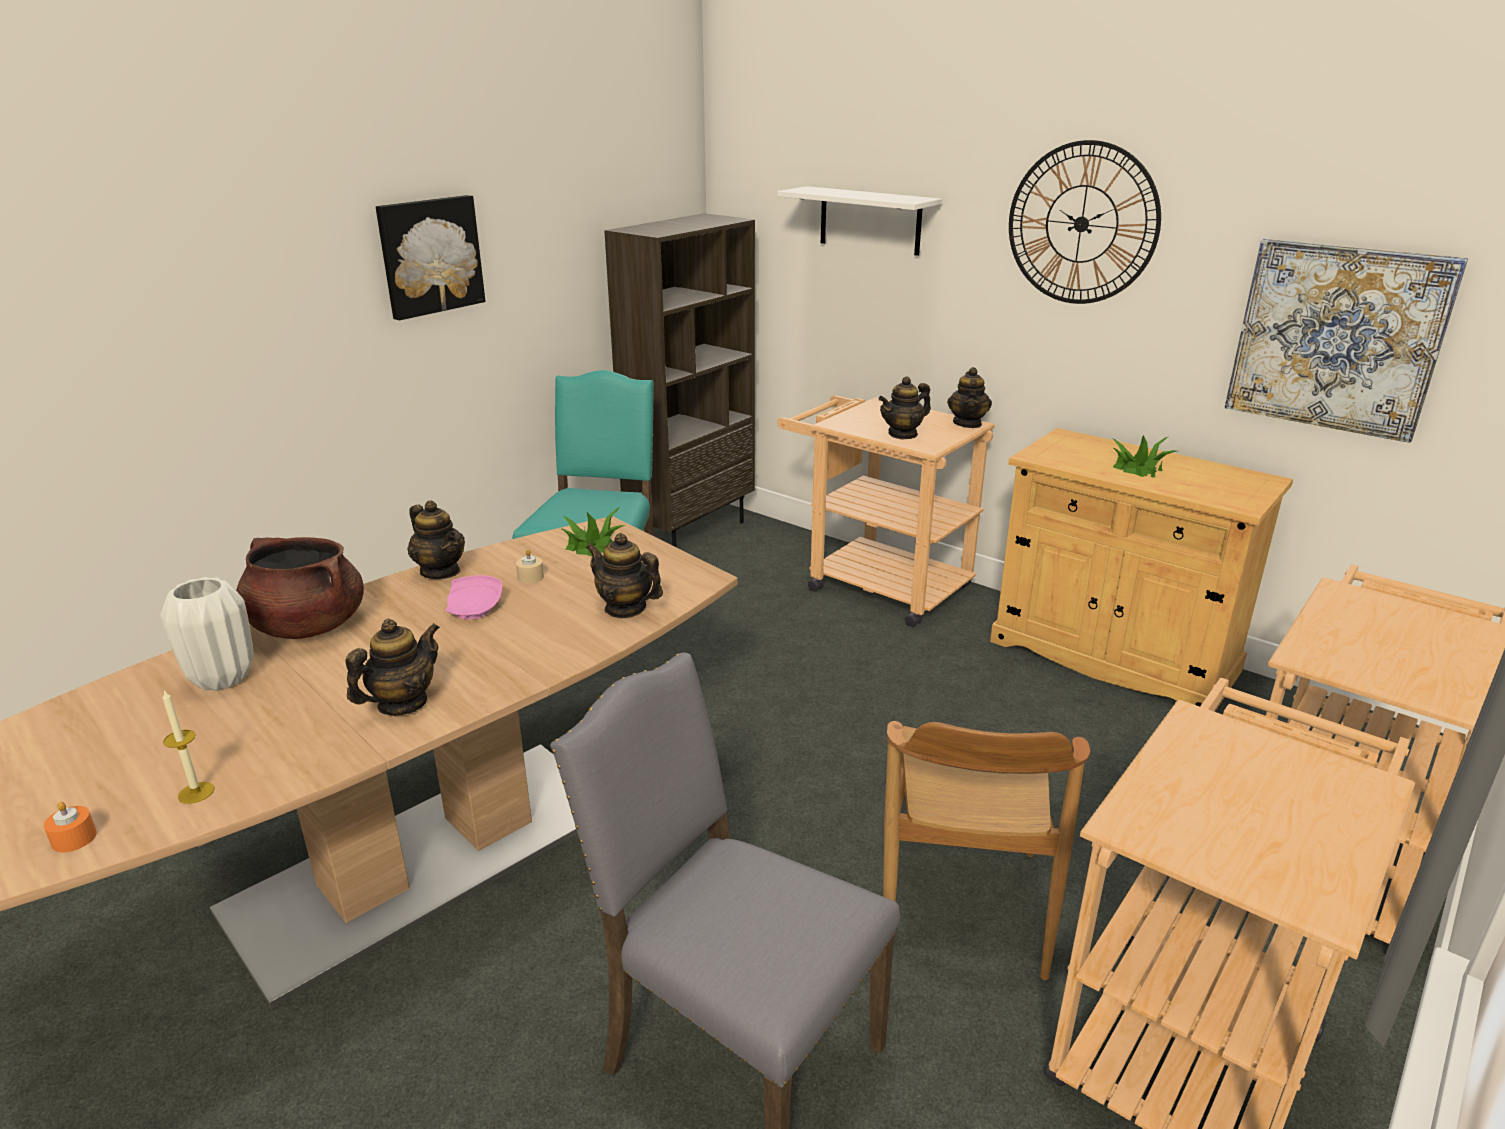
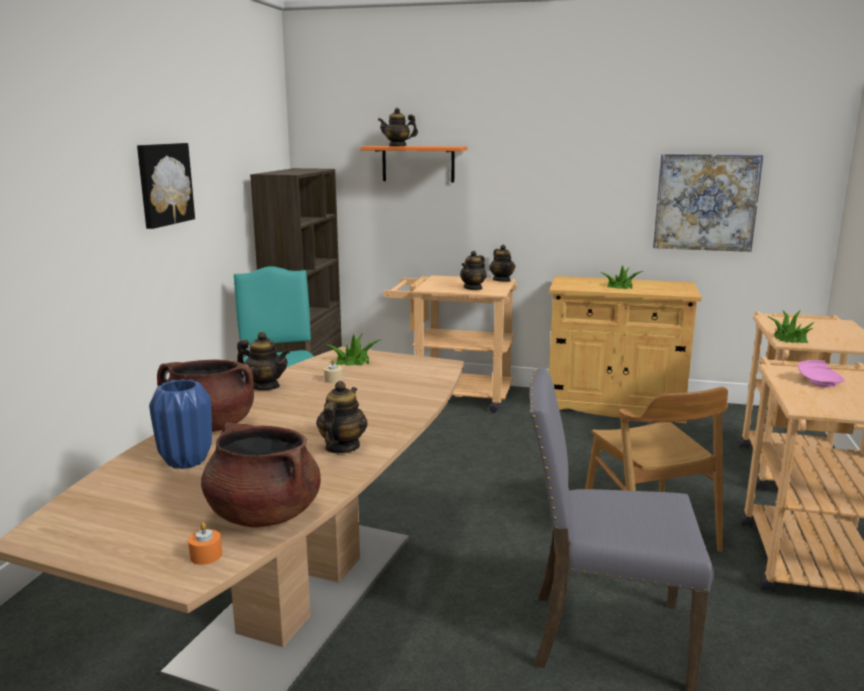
camera: 25 degrees left, 10 degrees down
(196, 792) = (263, 514): candle -> brown cooking pot
(222, 679) = (187, 461): white vase -> blue vase
(475, 609) = (319, 399): pink plate -> pink plate (820, 382)
(625, 608) = (418, 383): teapot -> teapot (397, 146)
(870, 220) = (418, 164): white shelf -> orange shelf
(1081, 224) = (557, 154): wall clock -> none
(1320, 650) = (790, 338): none -> potted plant

